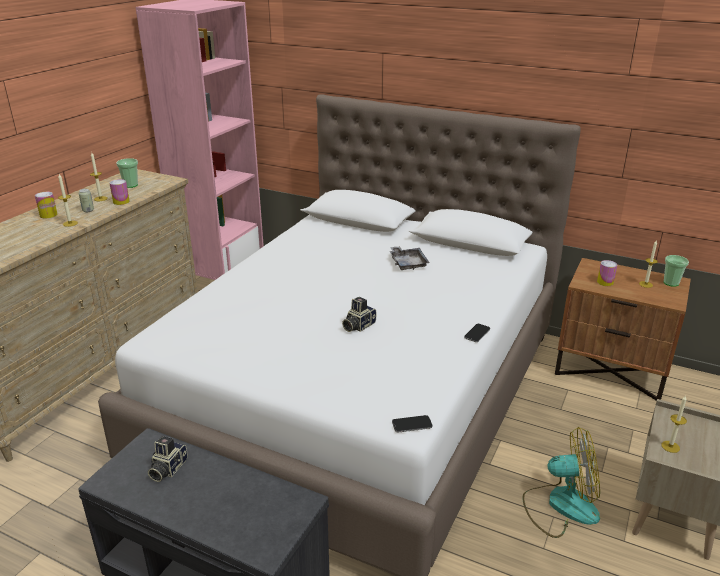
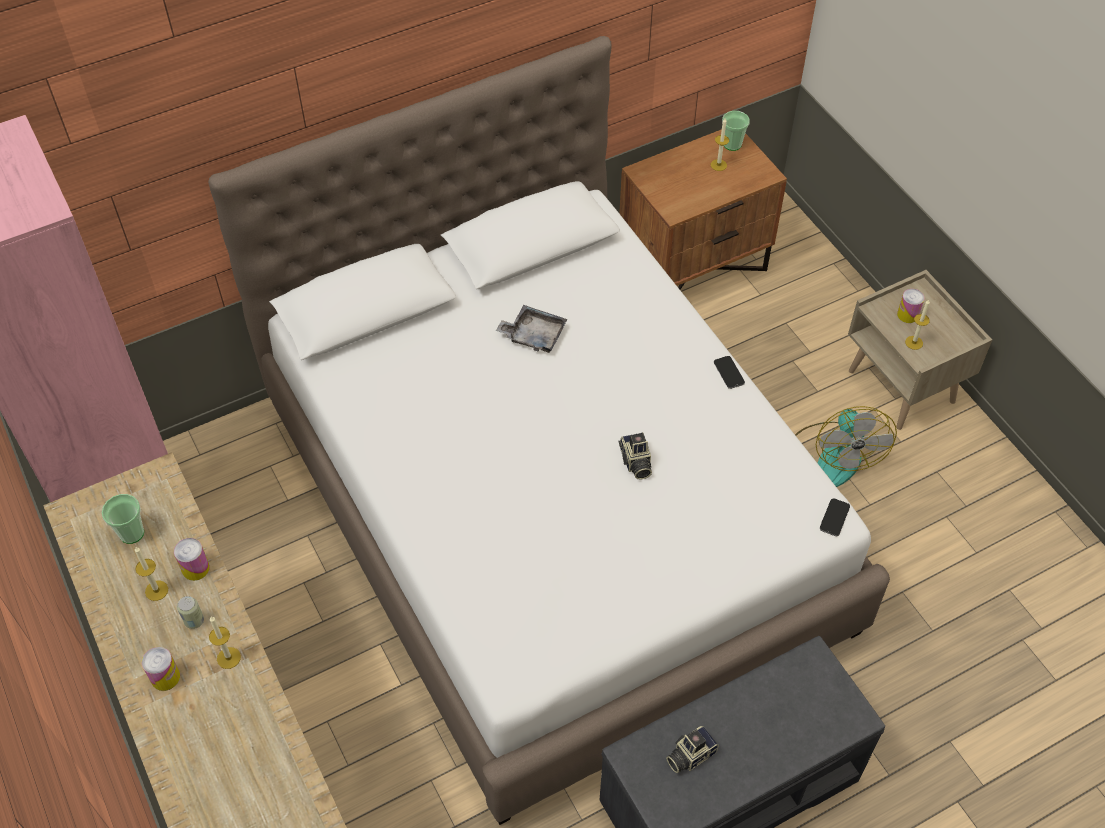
camera: 55 degrees left, 25 degrees up
(167, 469) = (689, 755): camera -> camera turned 90 degrees clockwise
(560, 505) = (834, 455): fan -> fan turned 135 degrees clockwise
(605, 282) = (687, 191): can -> can (907, 315)

